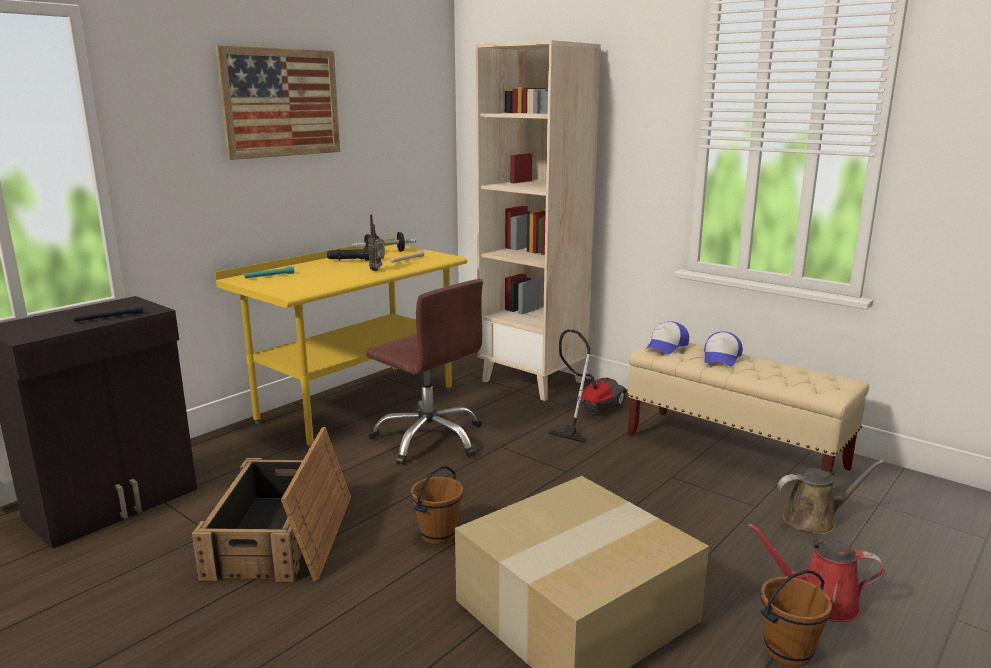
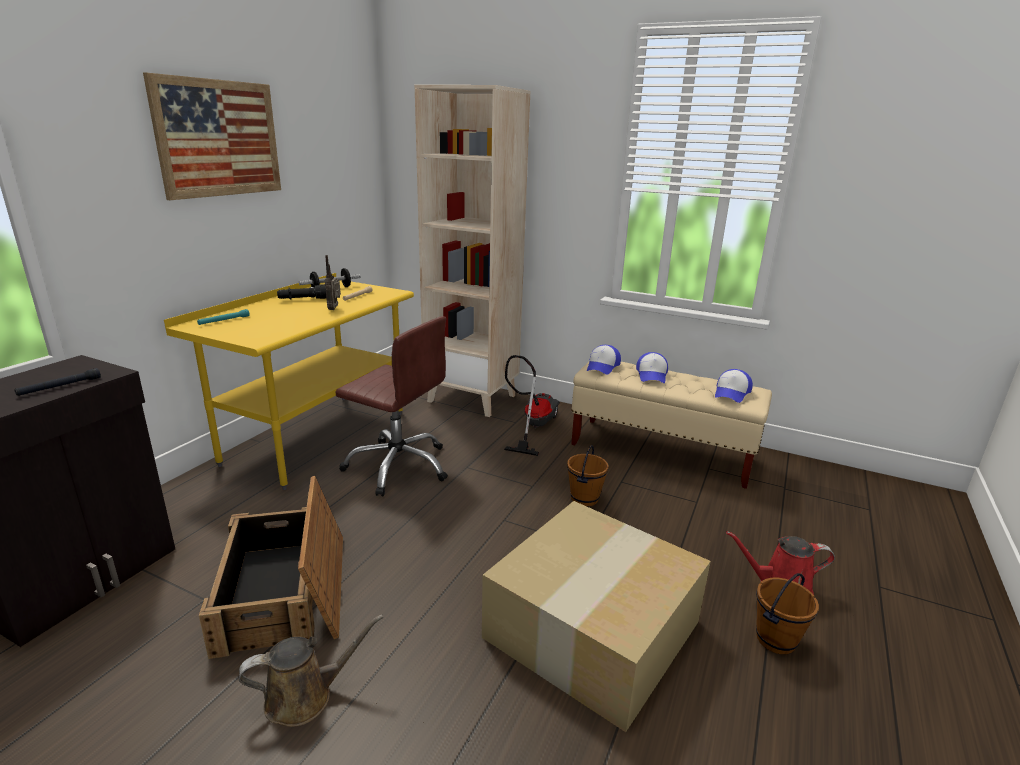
camera: 15 degrees left, 5 degrees up
(437, 534) = (440, 567): brown bucket -> brown bucket (584, 498)
(811, 381) = (732, 393): none -> cap
(814, 520) = (745, 509): brown watering can -> brown watering can (305, 696)

